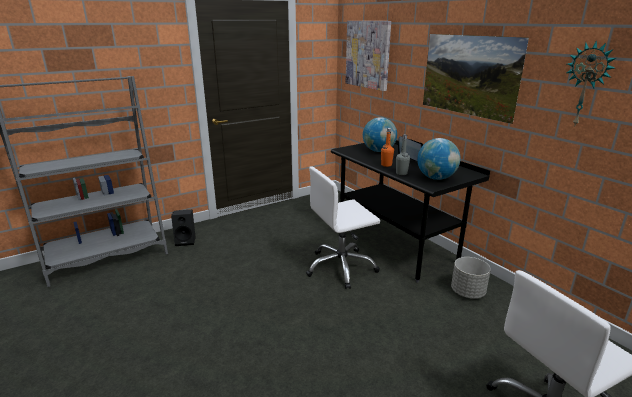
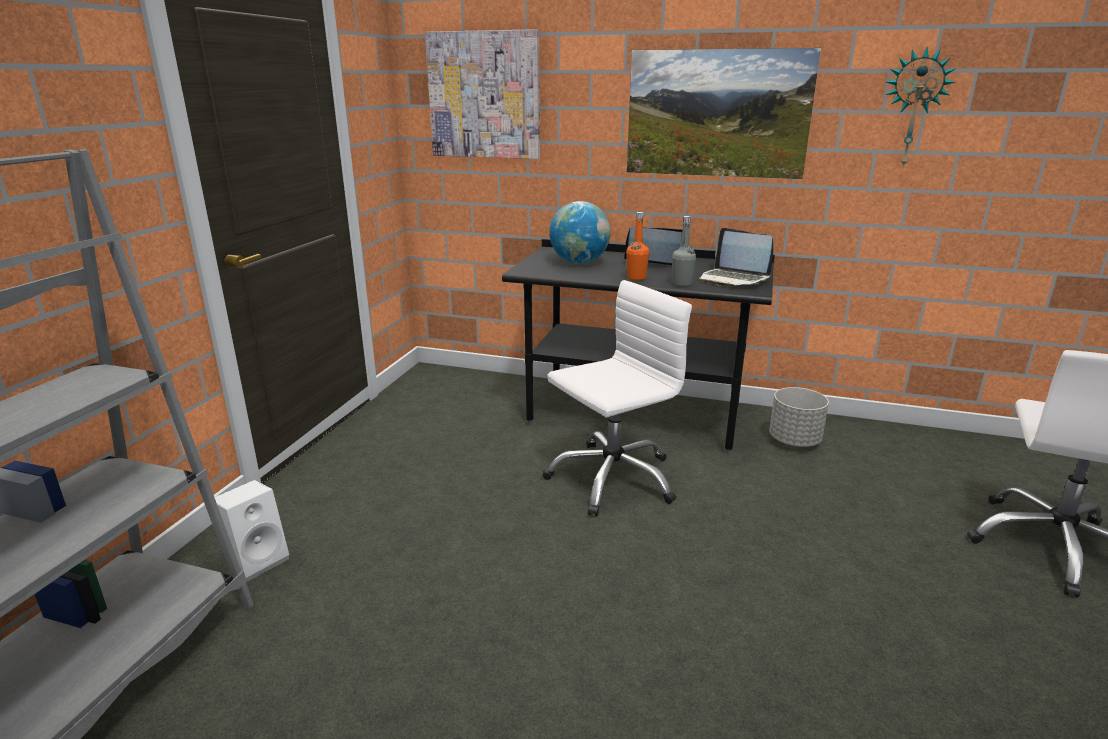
camera: 40 degrees left, 0 degrees up
(186, 241) = (258, 559): black speaker -> white speaker
(341, 267) = (612, 478): white office chair -> white office chair turned 150 degrees counterclockwise
(436, 178) = (733, 279): globe -> laptop

